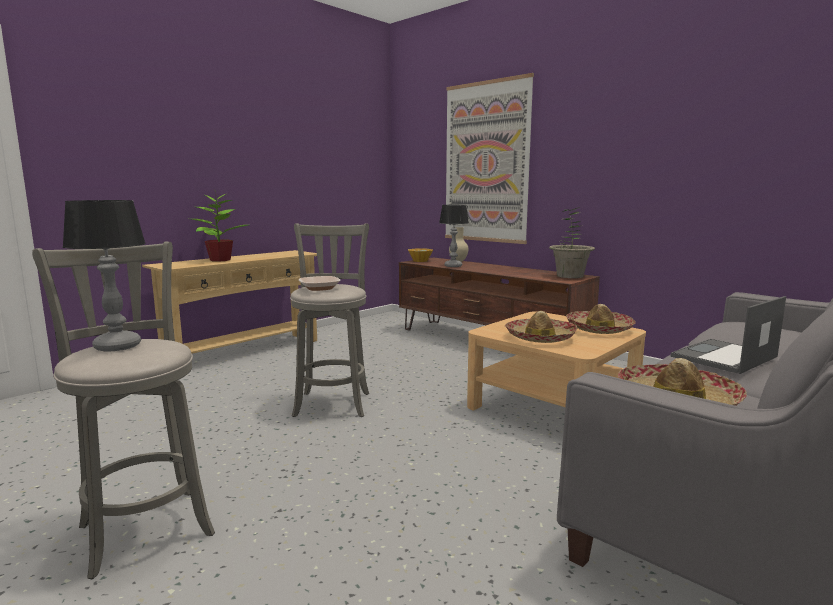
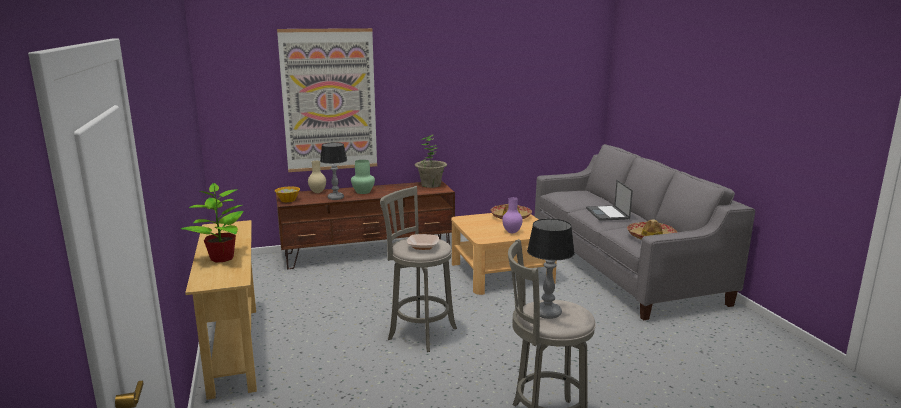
camera: 60 degrees left, 5 degrees up
(490, 267) = (363, 192): none -> green vase
(540, 337) = (511, 232): hat -> purple vase

